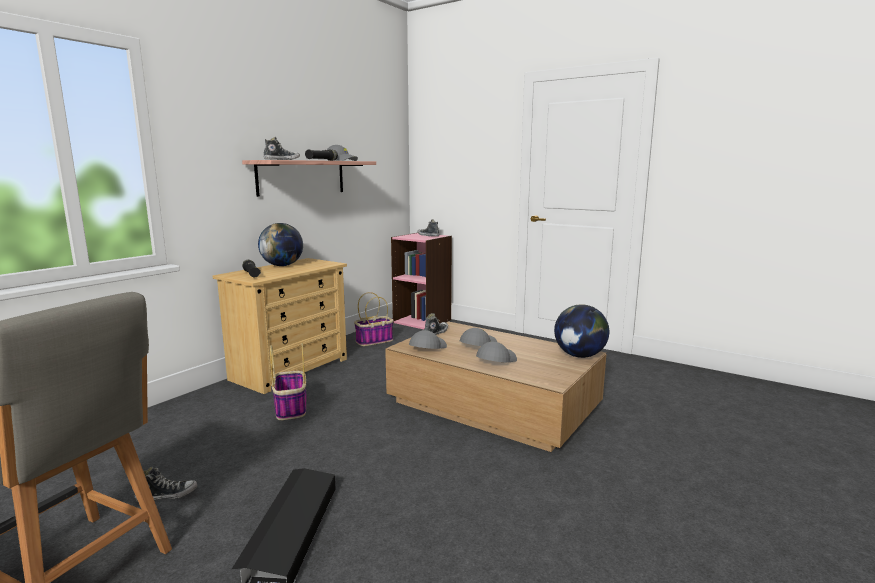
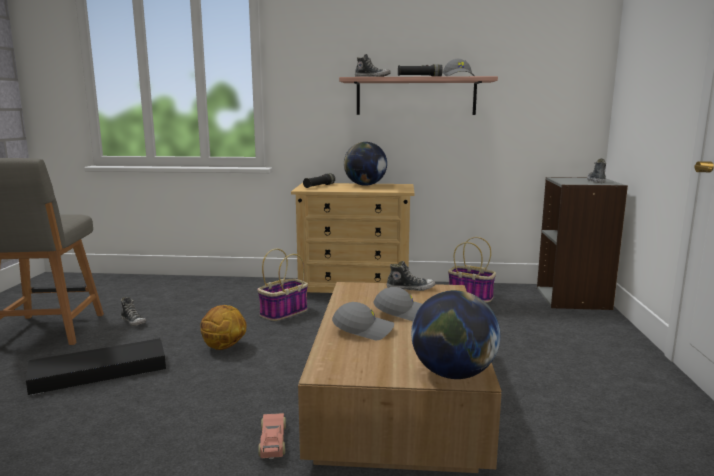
camera: 60 degrees right, 0 degrees up
(327, 451) = (223, 347): none -> basketball
(422, 321) = (573, 298): pink bookcase -> grey bookcase
(427, 348) = (359, 295): grey cap -> none
(511, 460) = (273, 440): none -> toy car

